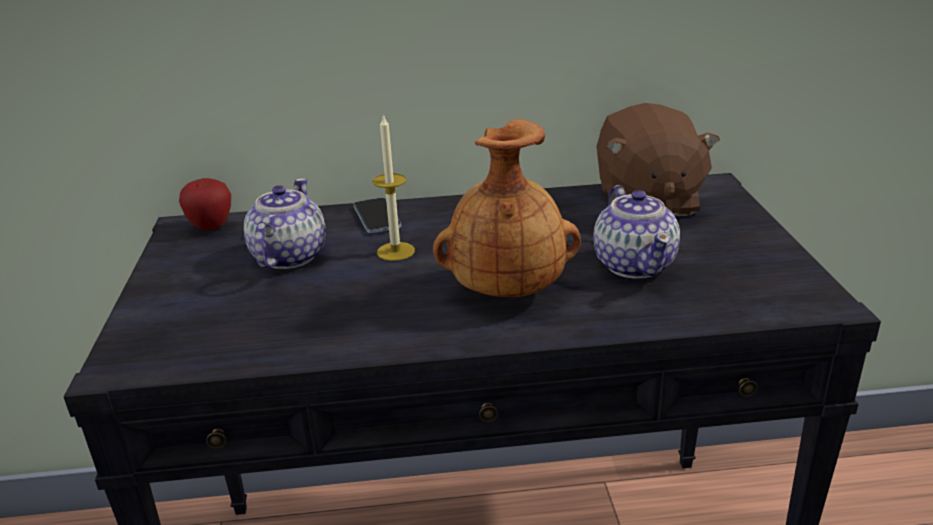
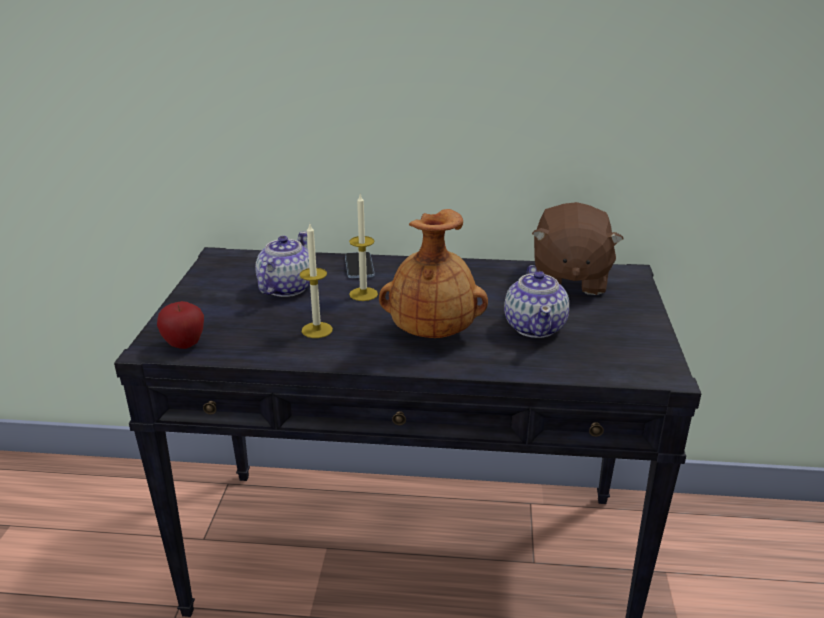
camera: 10 degrees right, 0 degrees up
(211, 227) = (239, 259): apple -> apple (184, 345)
(350, 307) = (317, 330): none -> candle

